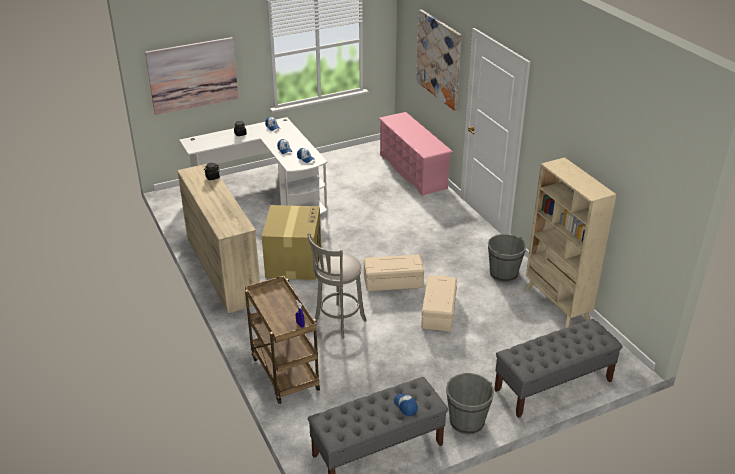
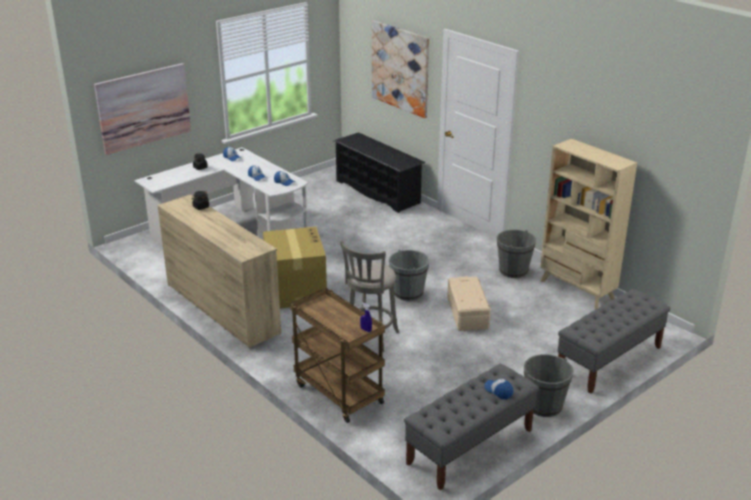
camera: 15 degrees left, 5 degrees down
(393, 281) = (408, 293): beige storage box -> grey bucket
(413, 171) = (378, 192): pink shoe rack -> black shoe rack

